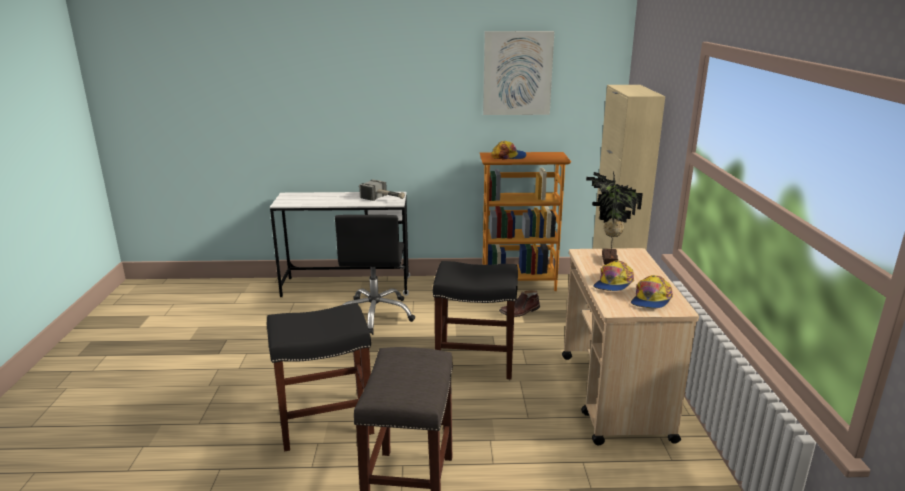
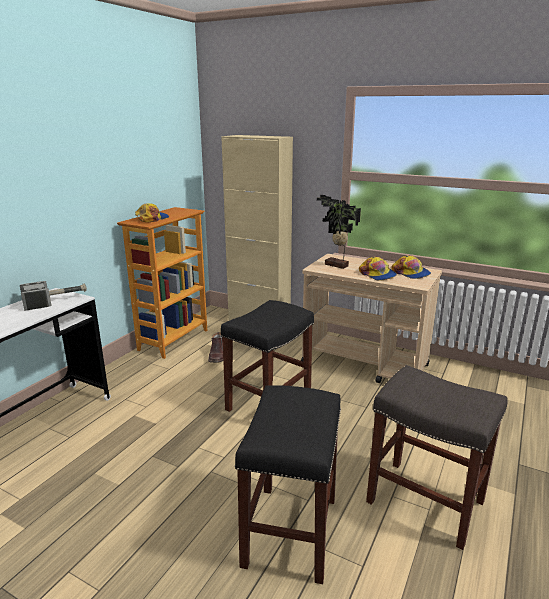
camera: 60 degrees left, 0 degrees up
(375, 314) = (119, 431): black office chair -> none
(517, 73) = (132, 134): picture -> none

